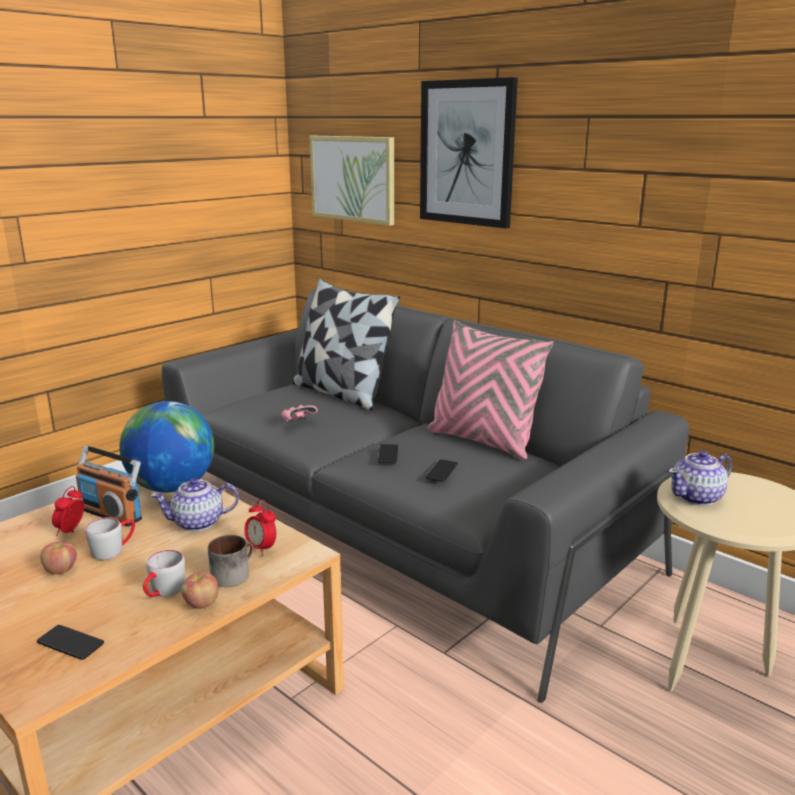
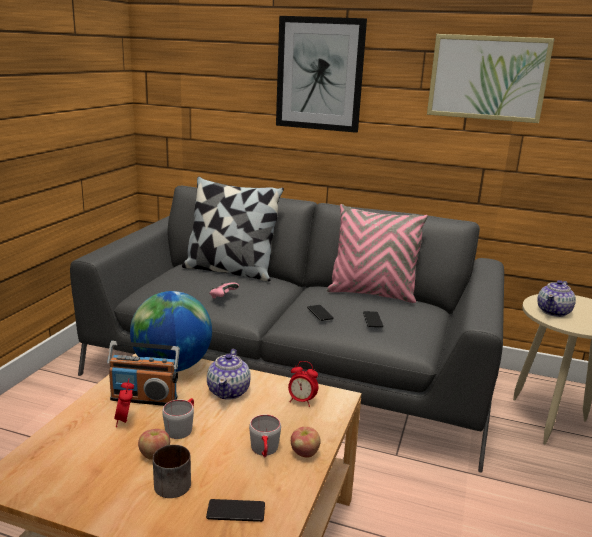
camera: 25 degrees left, 0 degrees up
(198, 523) = (229, 391): teapot -> teapot turned 45 degrees counterclockwise
(233, 573) = (302, 424): mug -> mug (173, 482)
(353, 178) = (204, 92): picture -> picture (487, 78)

